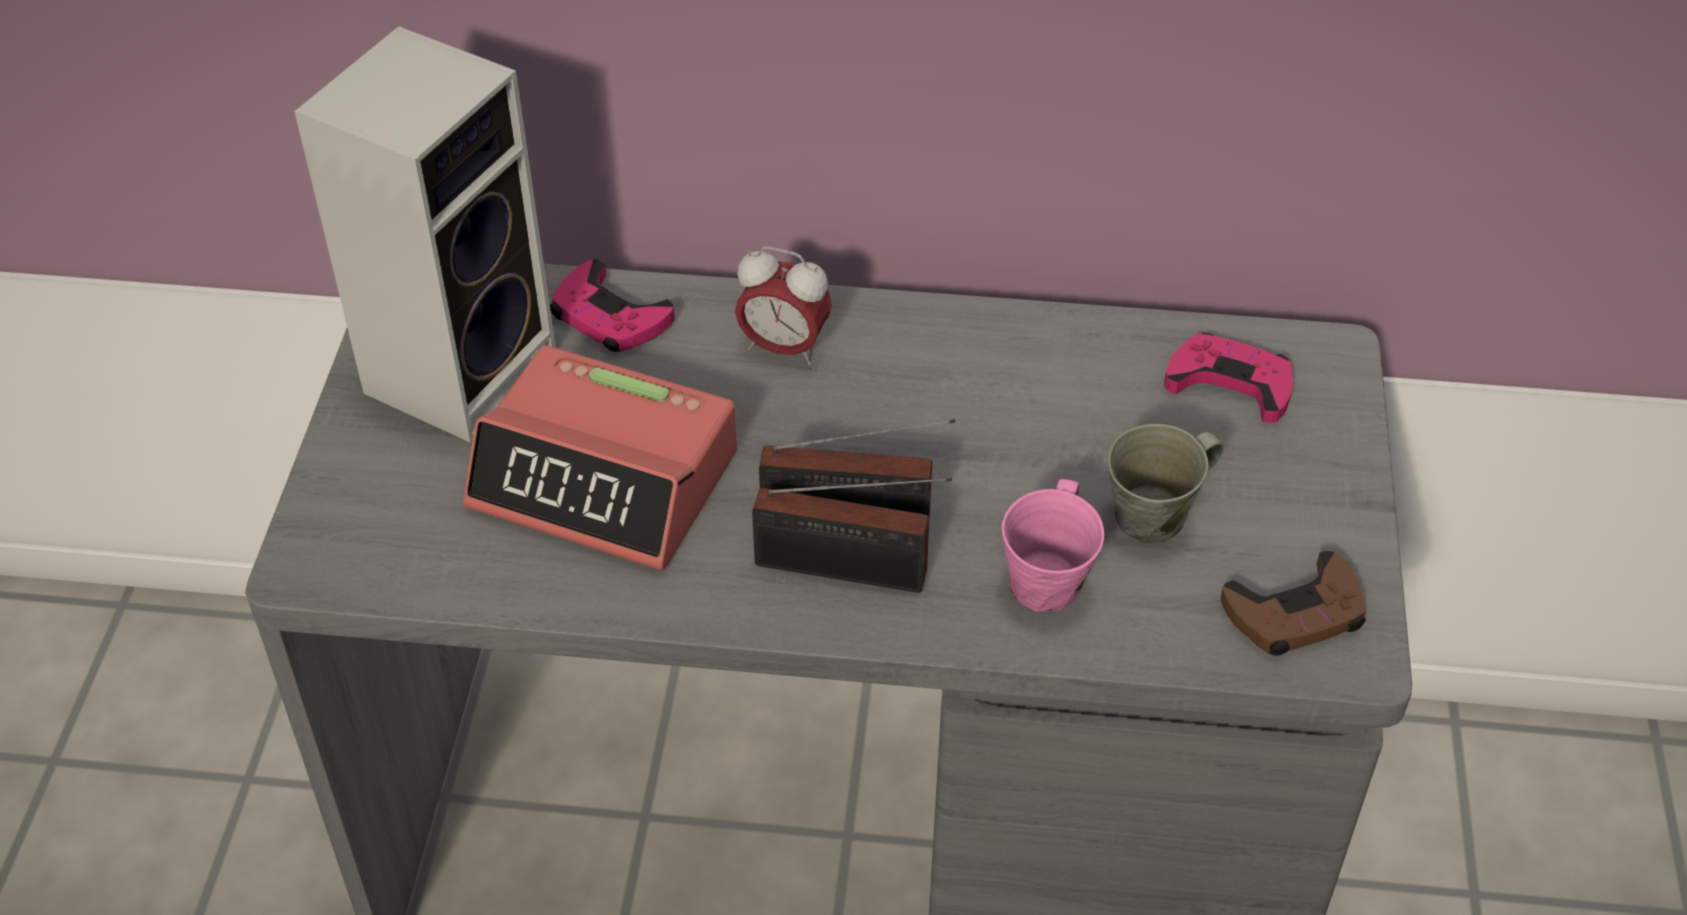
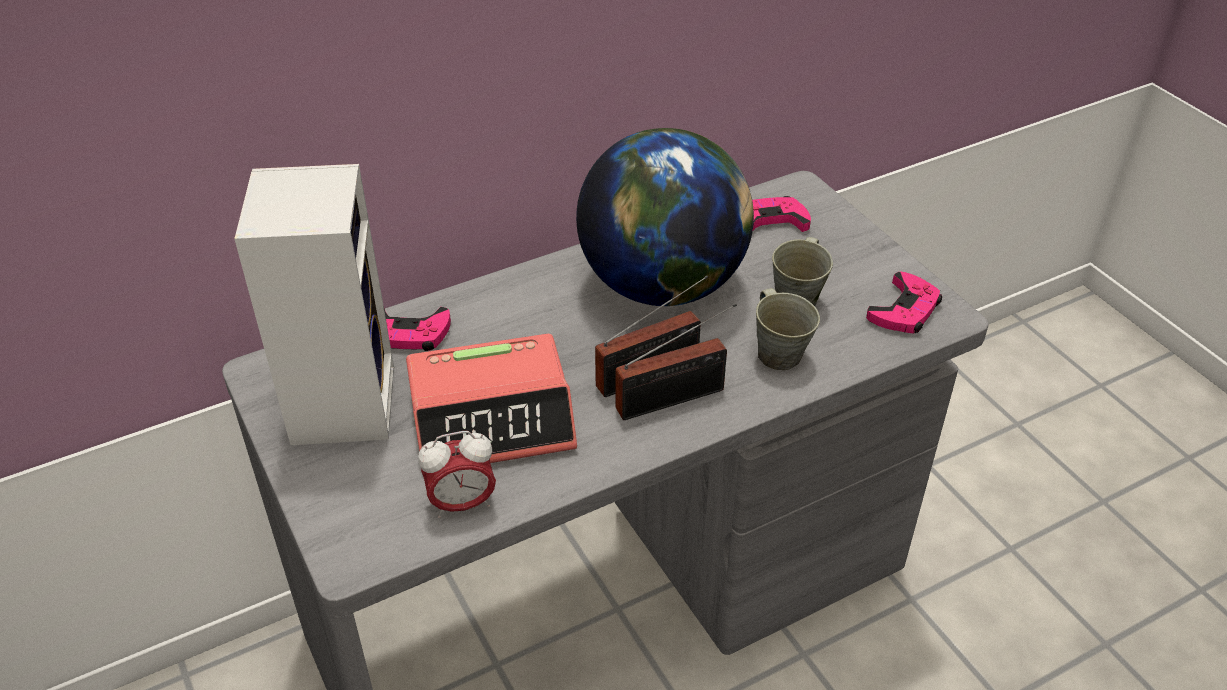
camera: 35 degrees left, 5 degrees down
(784, 348) = (526, 305): alarm clock -> alarm clock (462, 504)
(986, 406) = (663, 285): none -> globe
(1047, 581) = (779, 353): pink mug -> grey mug
(1295, 613) = (904, 310): brown game controller -> pink game controller

